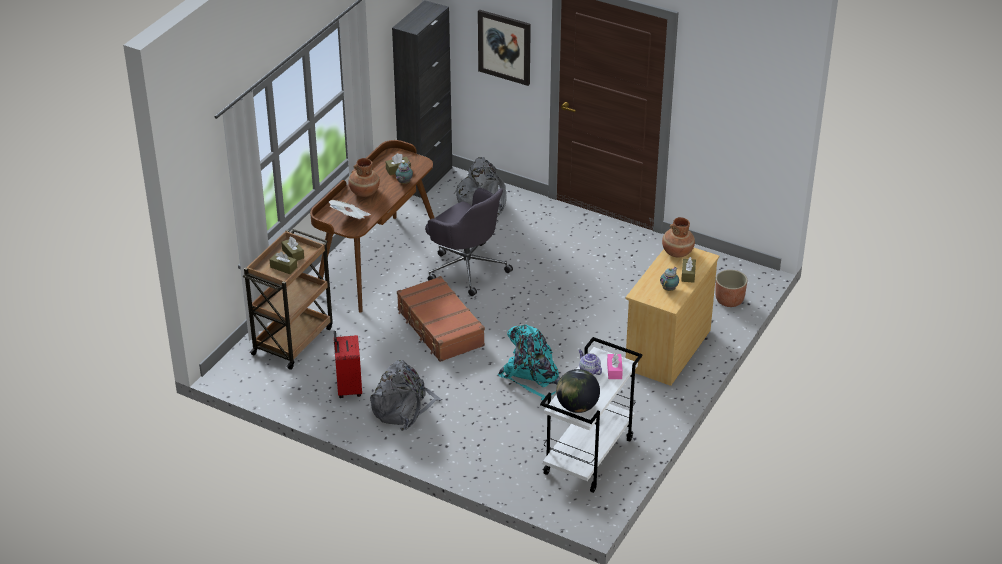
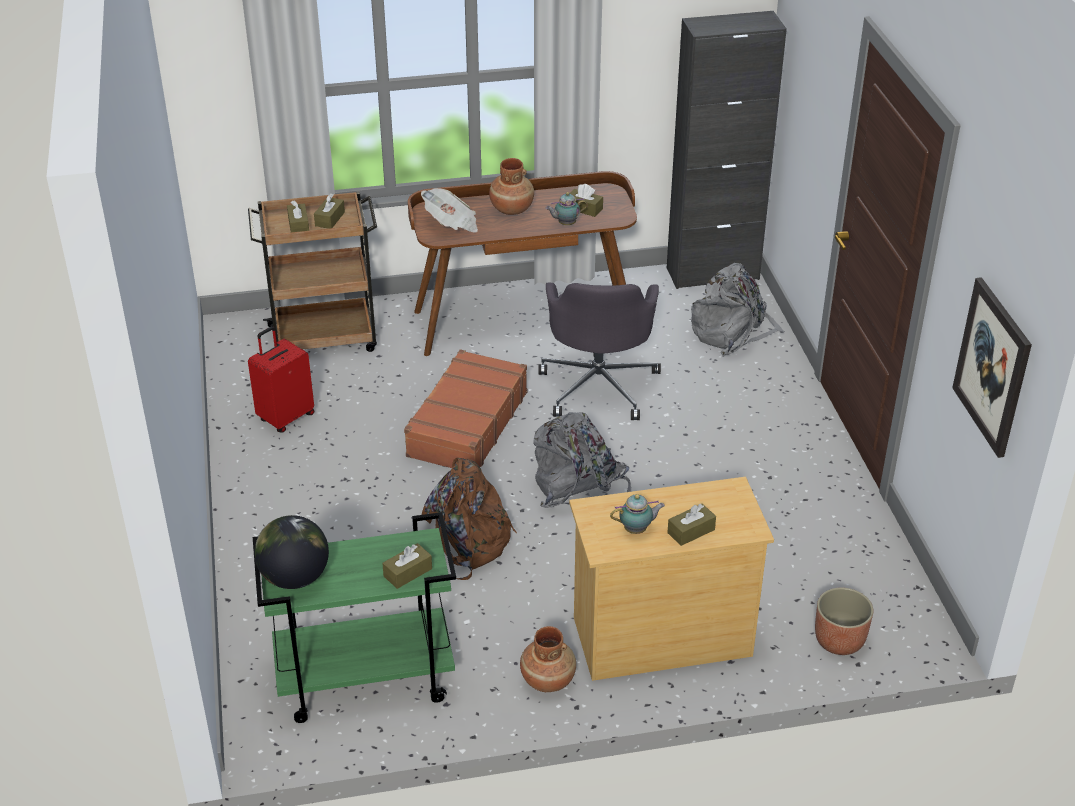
camera: 50 degrees right, 0 degrees up
(403, 408) = (294, 475): grey backpack -> grey backpack (579, 486)
(504, 47) = (817, 115): picture -> picture (992, 367)
(532, 376) = (465, 544): turquoise backpack -> brown backpack
(588, 457) = (364, 680): white cart -> green cart
(589, 370) = (383, 549): teapot -> none
(614, 370) = (408, 572): pink tissue box -> brown tissue box
(677, 252) = (726, 496): brown vase -> brown vase (547, 679)

